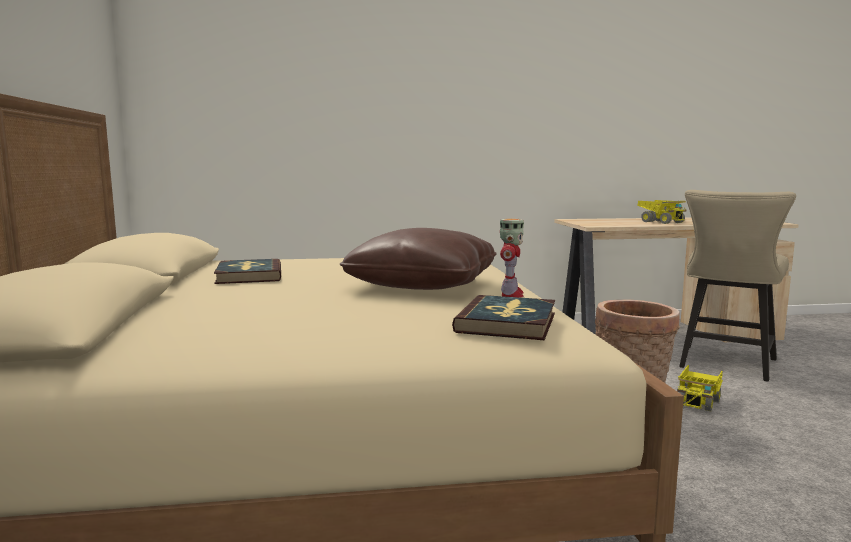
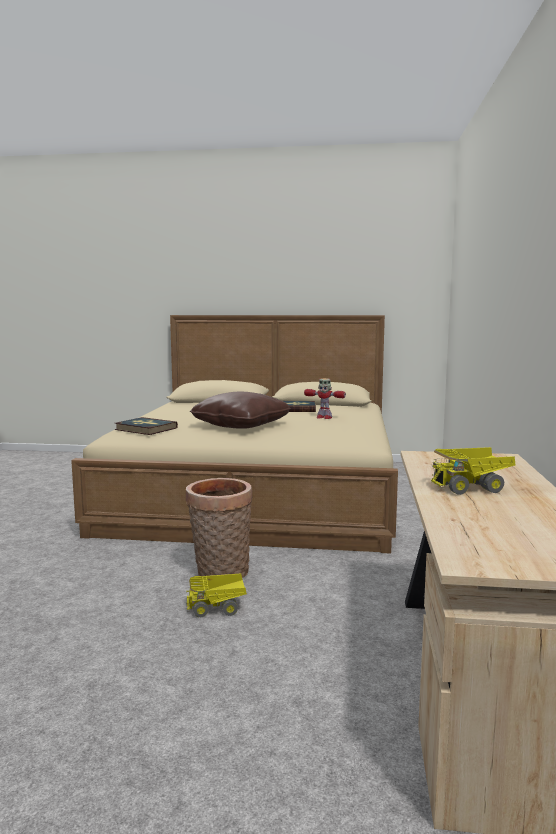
camera: 105 degrees right, 0 degrees up
(511, 294) = (201, 435): toy robot -> toy robot (323, 417)
(698, 401) = (218, 608): toy truck -> toy truck turned 60 degrees counterclockwise
(725, 365) = (307, 671): beige chair -> none

